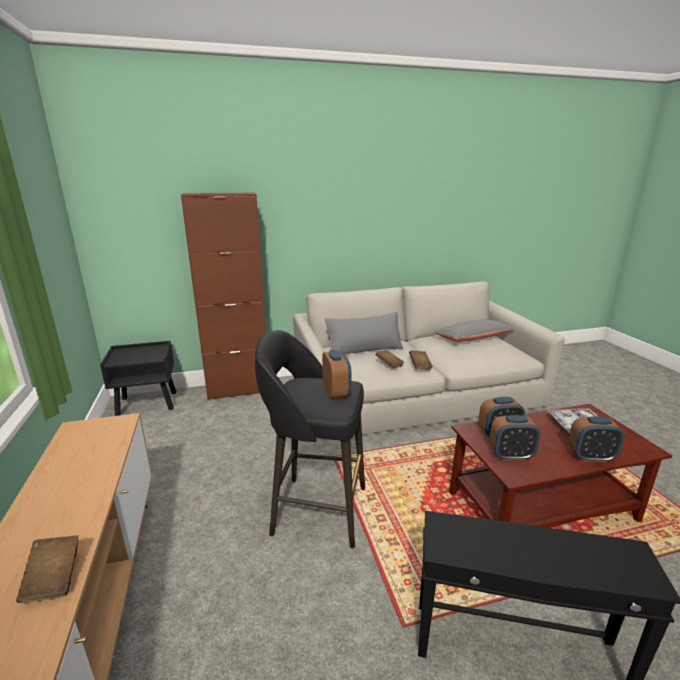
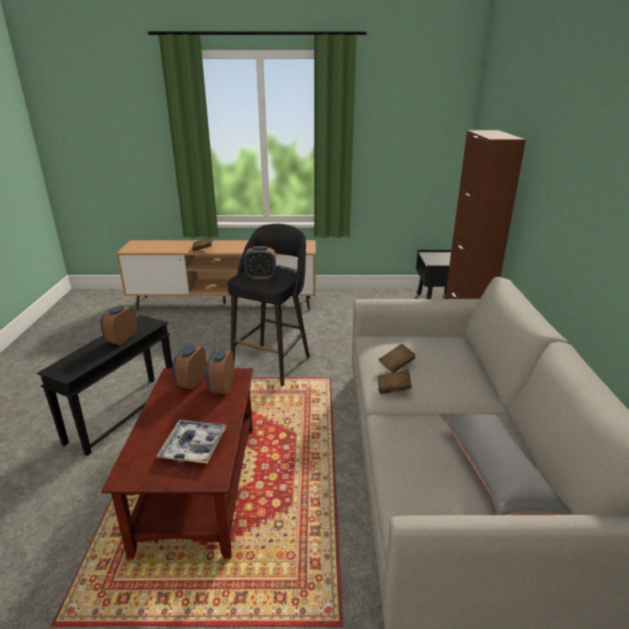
camera: 105 degrees right, 5 degrees up
(364, 350) = (442, 355): grey pillow -> none
(591, 457) = (152, 426): alarm clock -> alarm clock (122, 339)

